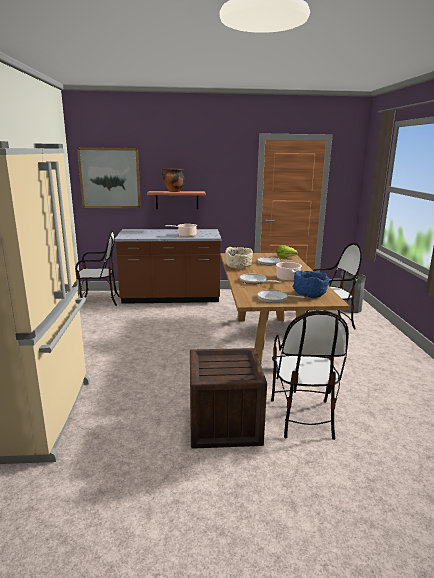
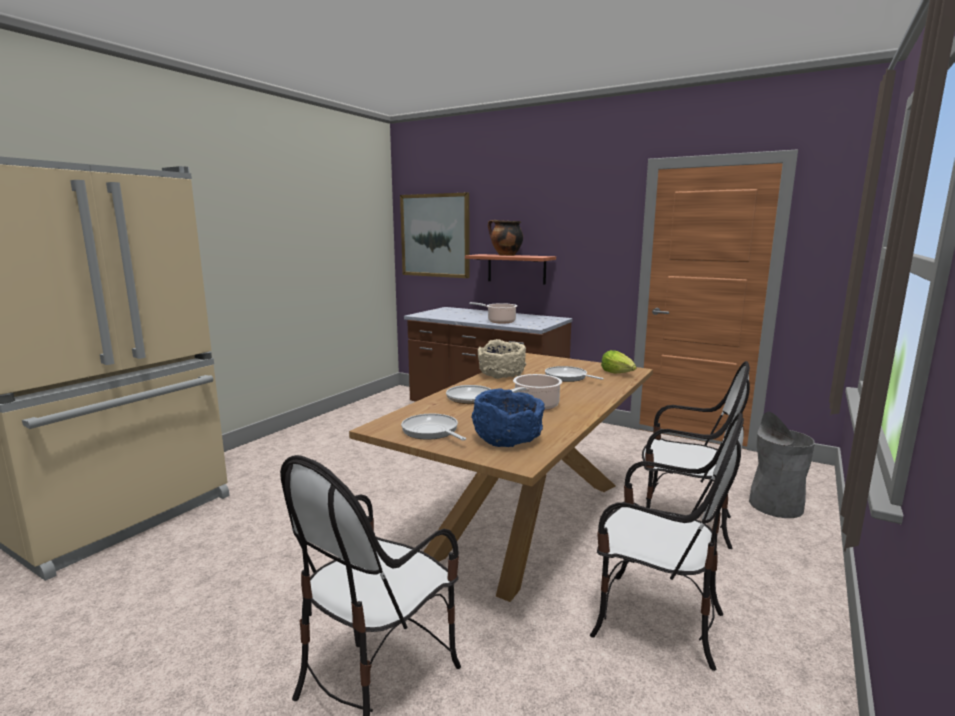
camera: 35 degrees right, 5 degrees down
(99, 301) = (395, 401): chair -> chair (655, 621)
(224, 424) = (259, 626): crate -> none

